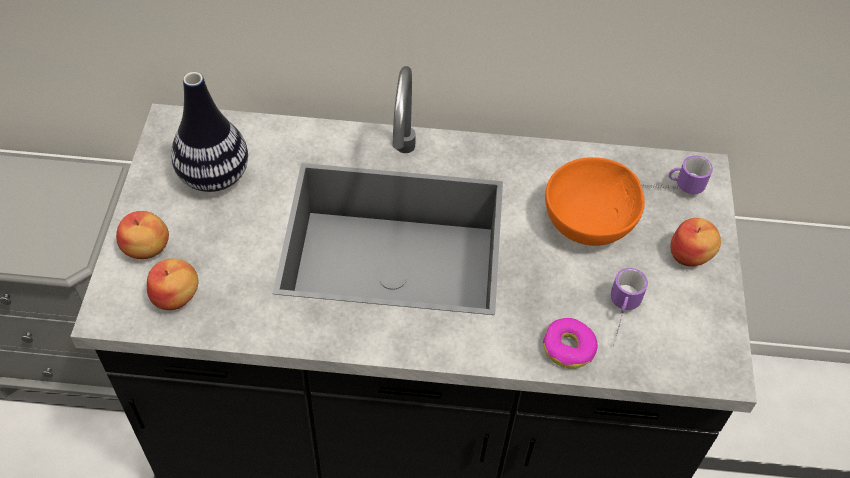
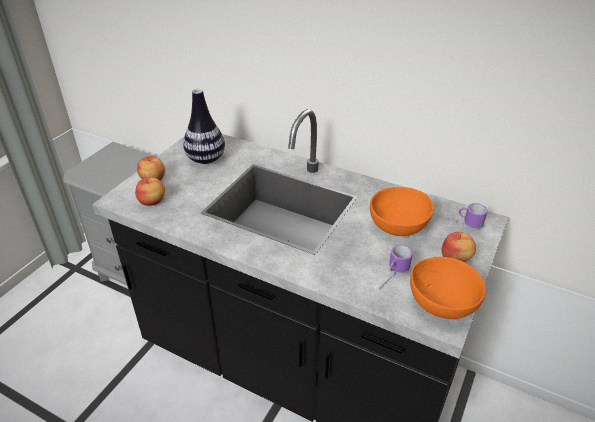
camera: 25 degrees right, 15 degrees down
(568, 348) = (350, 283): donut -> none
(701, 338) = (441, 302): none -> orange bowl

